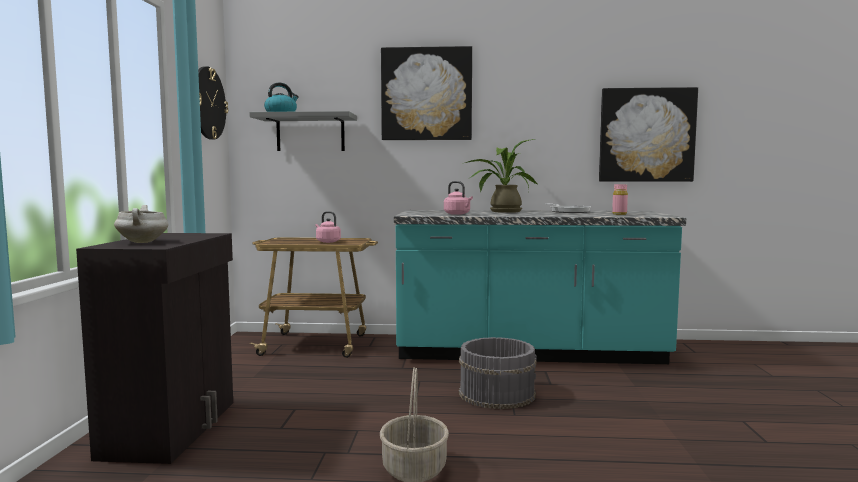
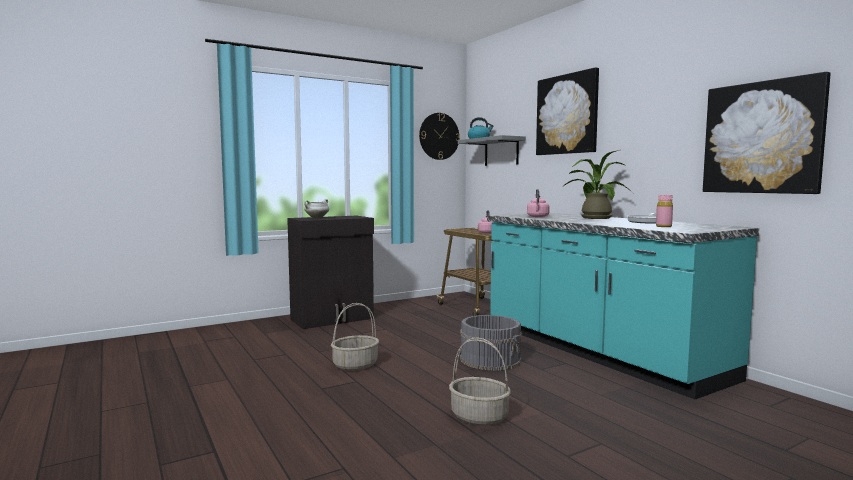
camera: 55 degrees right, 0 degrees up
(656, 448) = (479, 416): none -> basket

